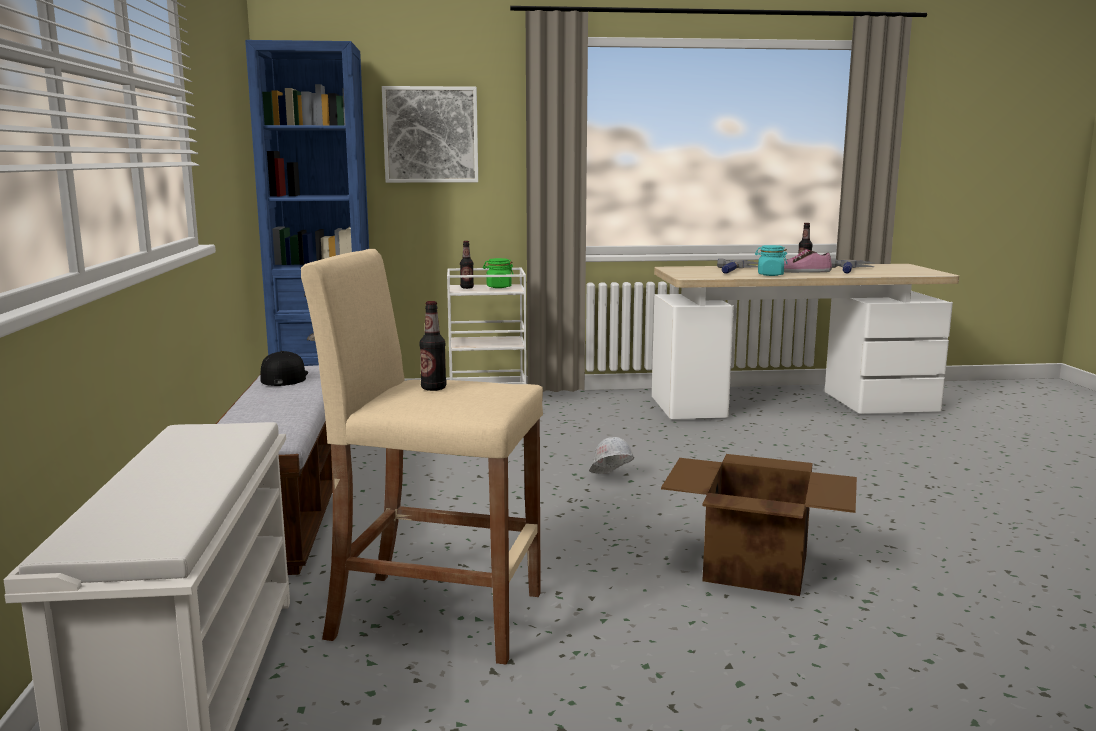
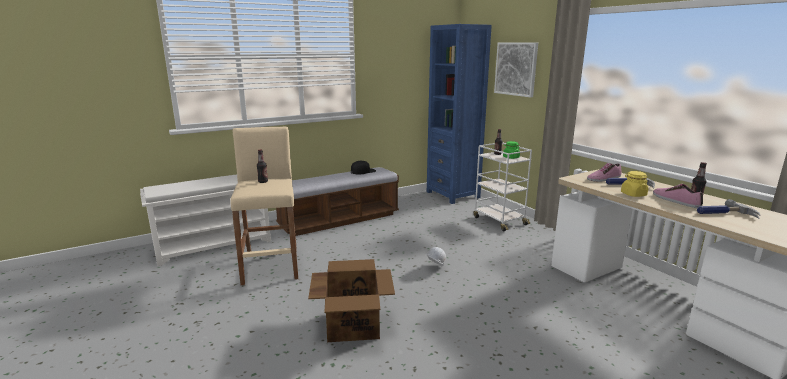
camera: 65 degrees right, 5 degrees up
(699, 272) = (603, 178): none -> shoe
(770, 275) = (633, 194): turquoise jar -> yellow jar

